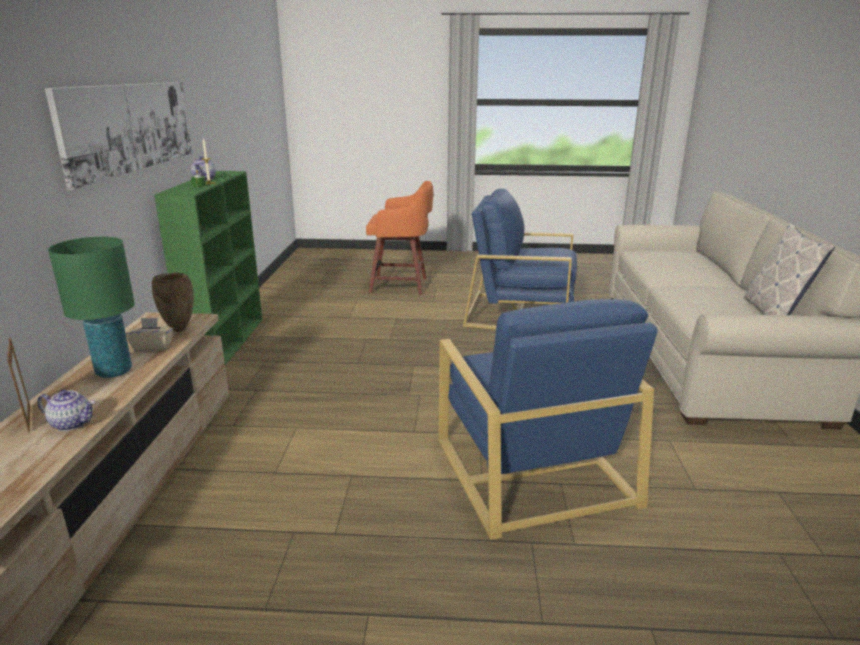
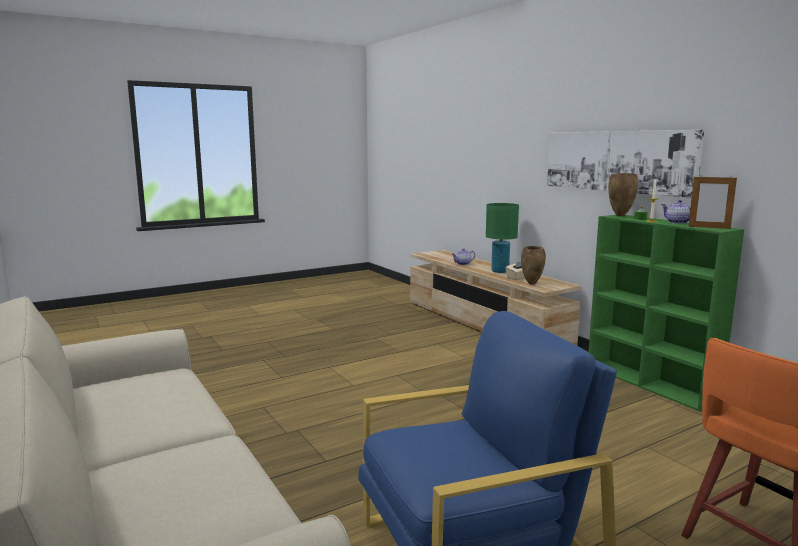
camera: 145 degrees right, 10 degrees down
(29, 418) = (480, 262): picture frame -> picture frame (709, 227)
(179, 191) = (620, 216): none -> brown vase
(532, 469) = (302, 378): blue armchair -> none
(774, 314) = (76, 400): pillow -> none

